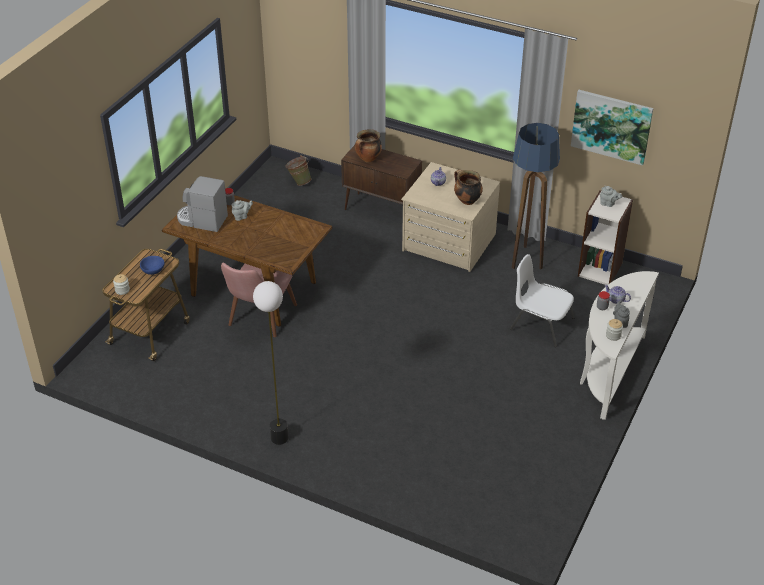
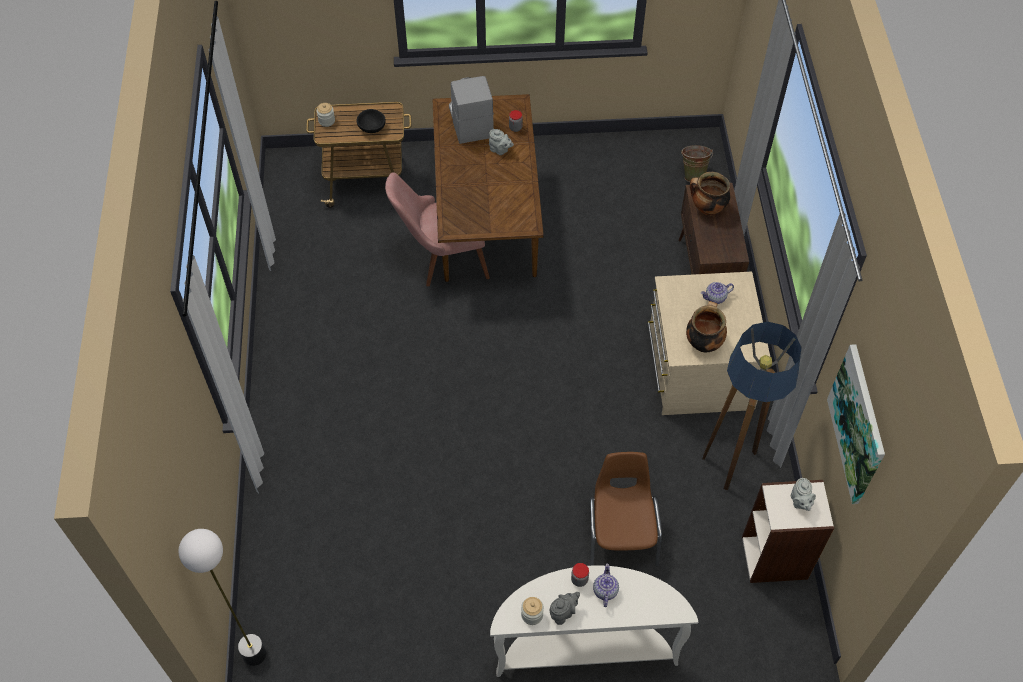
camera: 60 degrees right, 15 degrees up
(153, 271) = (371, 128): blue bowl -> black bowl
(279, 438) = (284, 365): floor lamp -> floor lamp (254, 653)
(540, 324) = (621, 533): white chair -> brown chair

